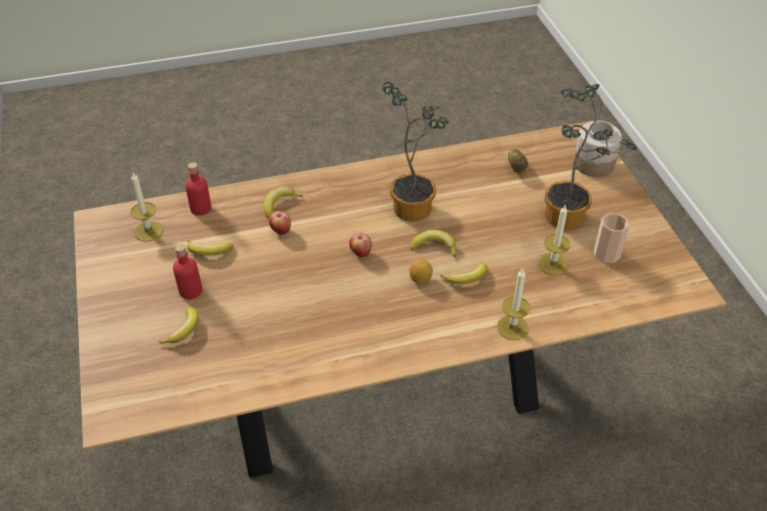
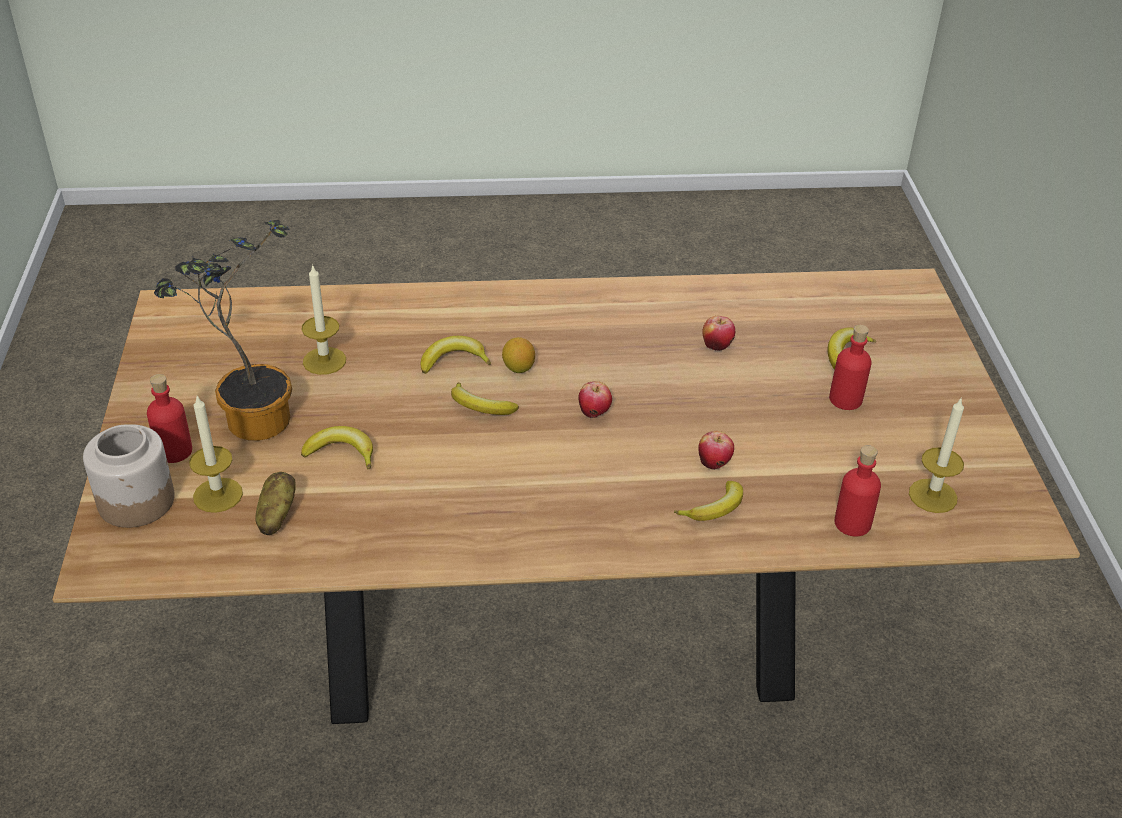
camera: 170 degrees left, 5 degrees down
(209, 251) = (827, 449): banana -> banana (341, 453)
(281, 322) = (717, 346): none -> apple
(415, 205) = (485, 474): potted plant -> none
(512, 327) = (424, 302): candle -> candle (218, 495)
(597, 192) = (174, 451): none -> red bottle
(606, 254) = (239, 362): cup -> none

